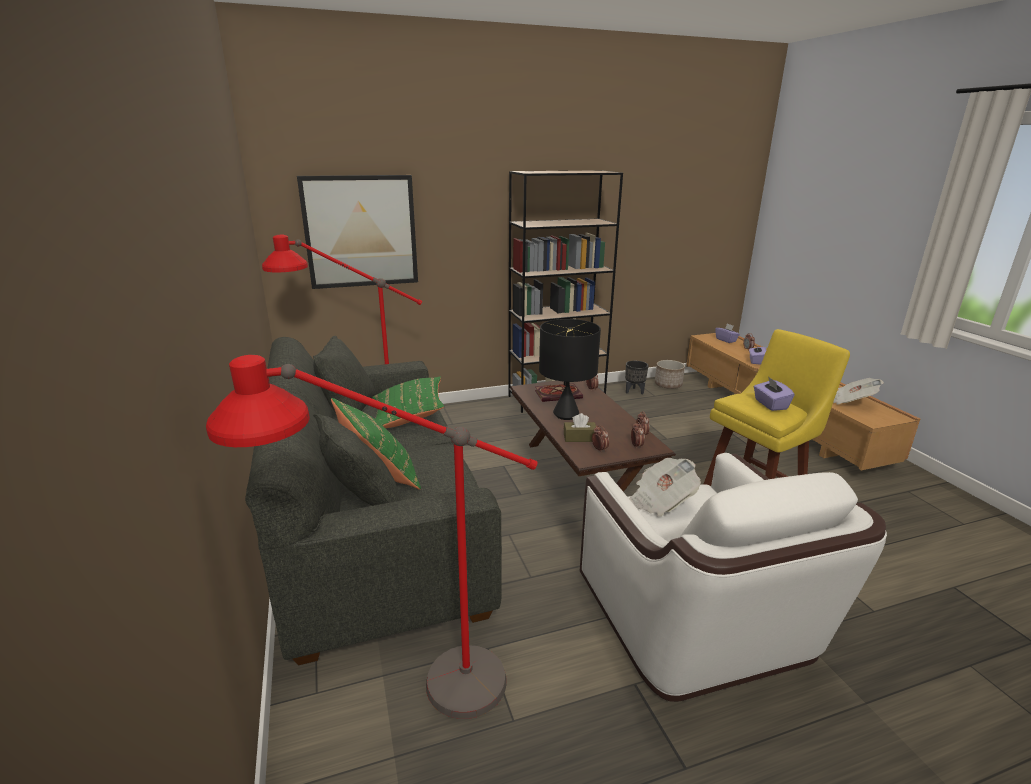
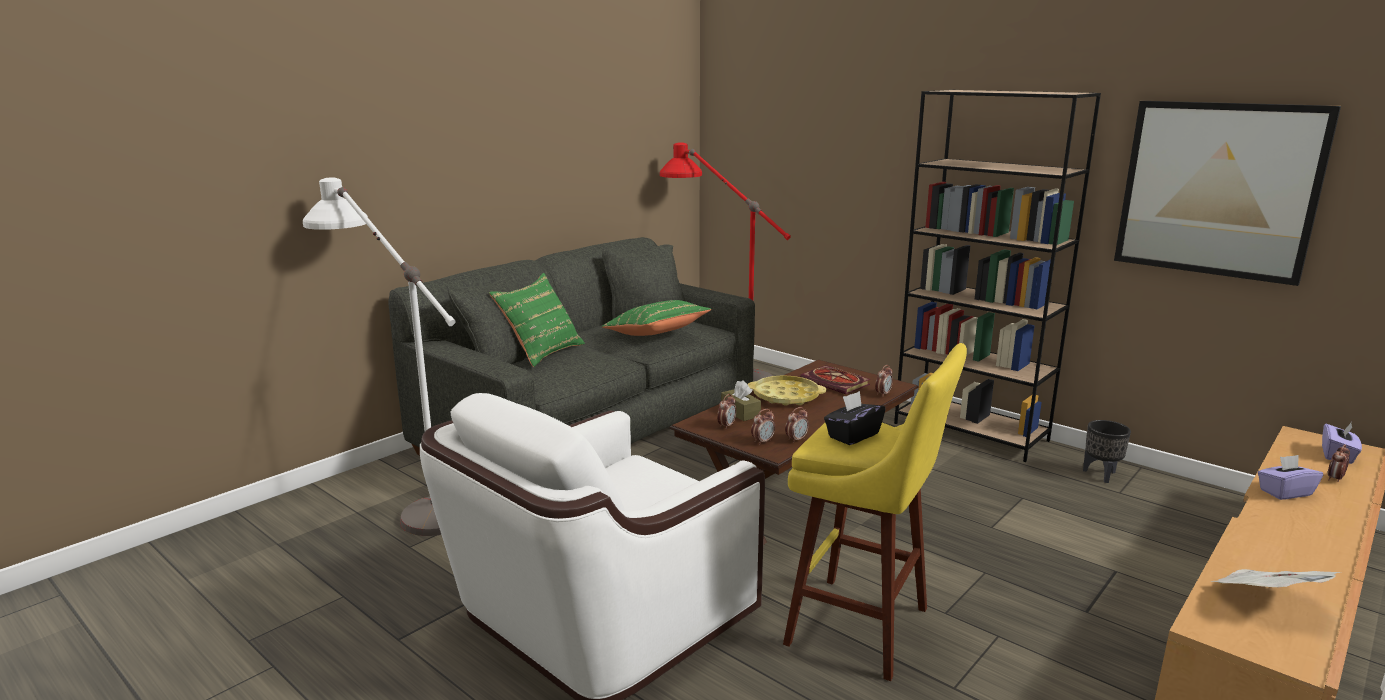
camera: 60 degrees right, 5 degrees down
(360, 231) = (782, 152): picture -> picture (1218, 189)
(409, 698) = (409, 500): red floor lamp -> white floor lamp
(566, 415) = (786, 396): black table lamp -> yellow tray
(660, 501) = (651, 473): newspaper -> none
(668, 385) = (1184, 495): planter -> none
(770, 404) = (853, 435): purple tissue box -> black tissue box

